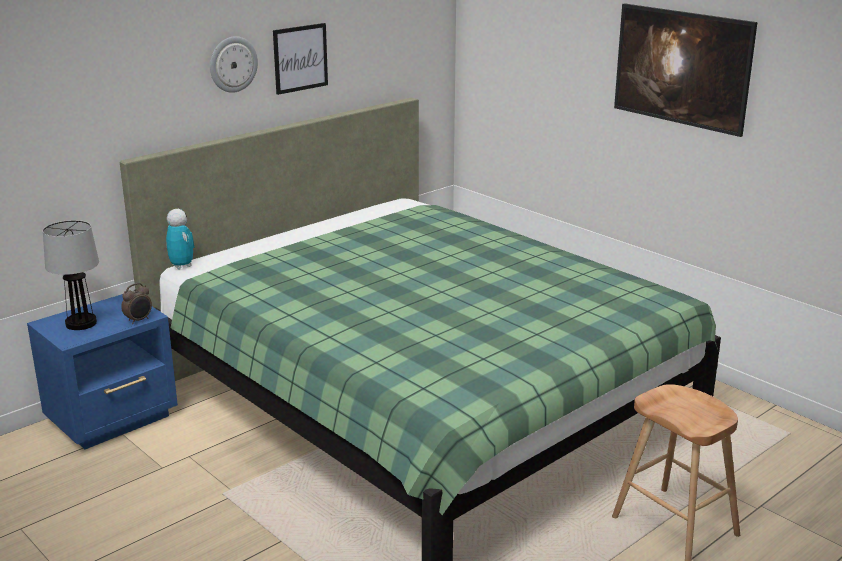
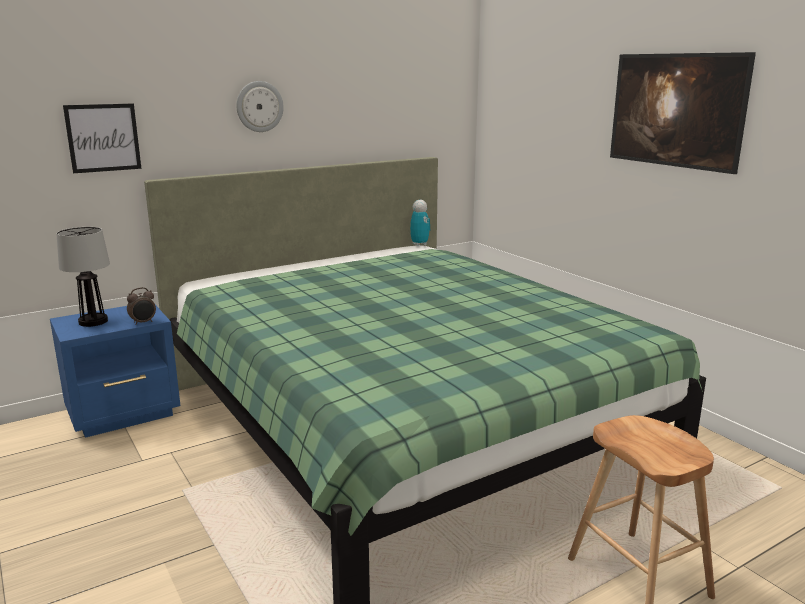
camera: 10 degrees right, 5 degrees down
(181, 266) = (197, 280): toy robot -> toy robot (419, 244)
(300, 58) = (326, 109): picture -> picture (103, 138)

